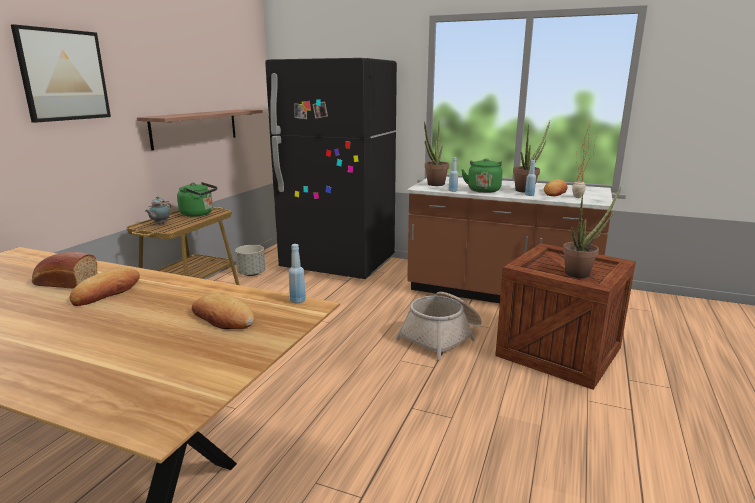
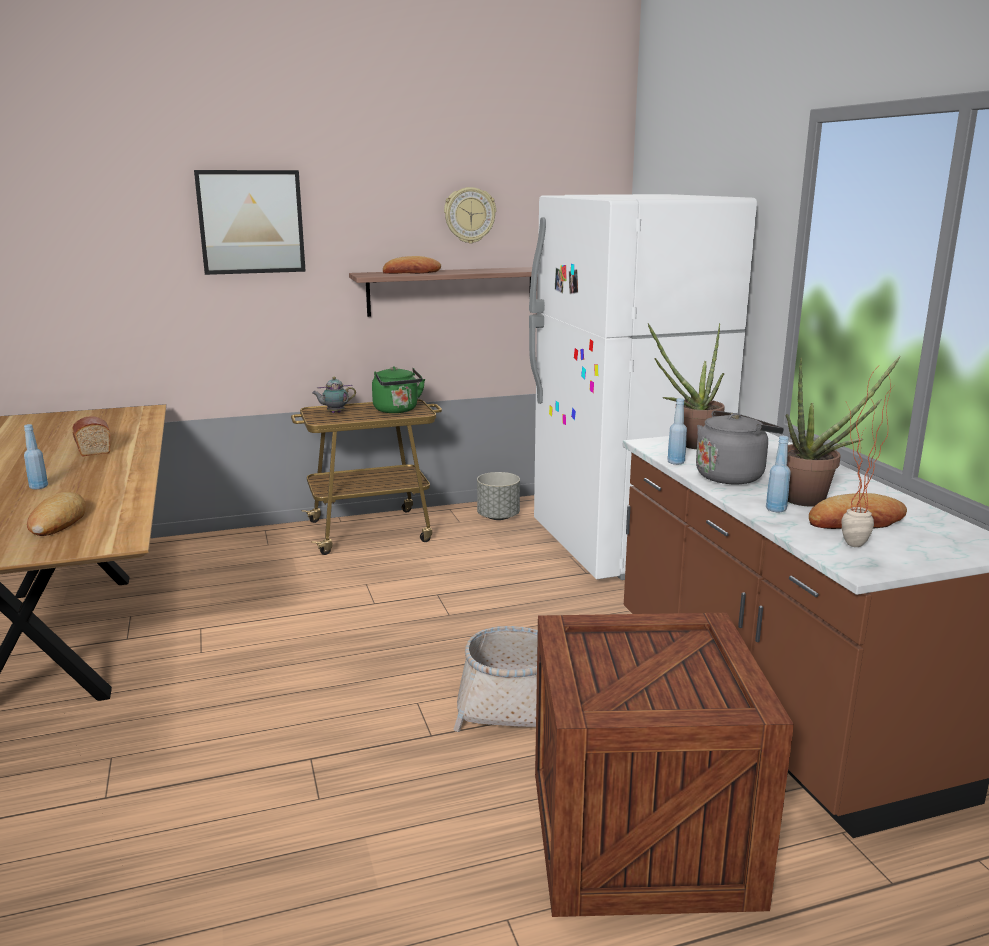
camera: 50 degrees right, 0 degrees up
(107, 292) = (84, 466): bread -> bread (411, 272)
(199, 74) = (469, 215): none -> wall clock
(297, 301) = (133, 531): blue bottle -> blue bottle (38, 487)
(338, 264) = (623, 546): black fridge -> white fridge
(483, 190) = (732, 476): green kettle -> grey kettle
(581, 273) = (634, 687): potted plant -> none

